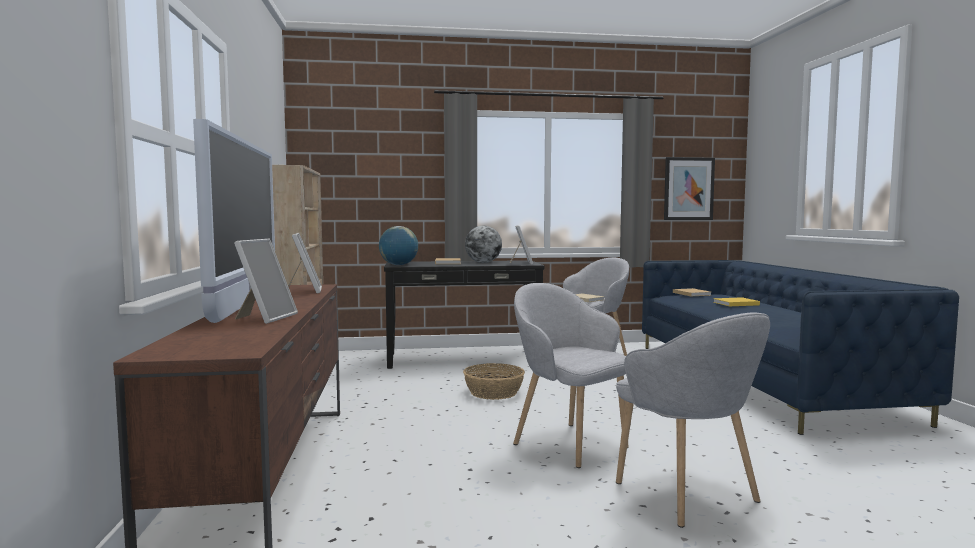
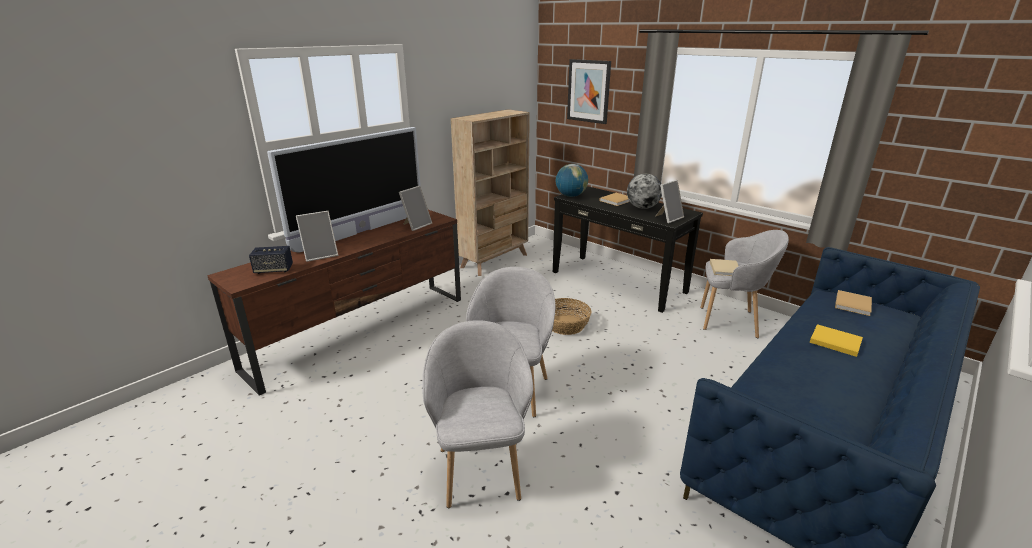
camera: 50 degrees right, 20 degrees up
(242, 335) = (273, 270): none -> speaker
(687, 495) = (481, 469): grey armchair -> grey armchair turned 150 degrees clockwise
(688, 189) = (949, 165): picture -> picture (588, 91)

